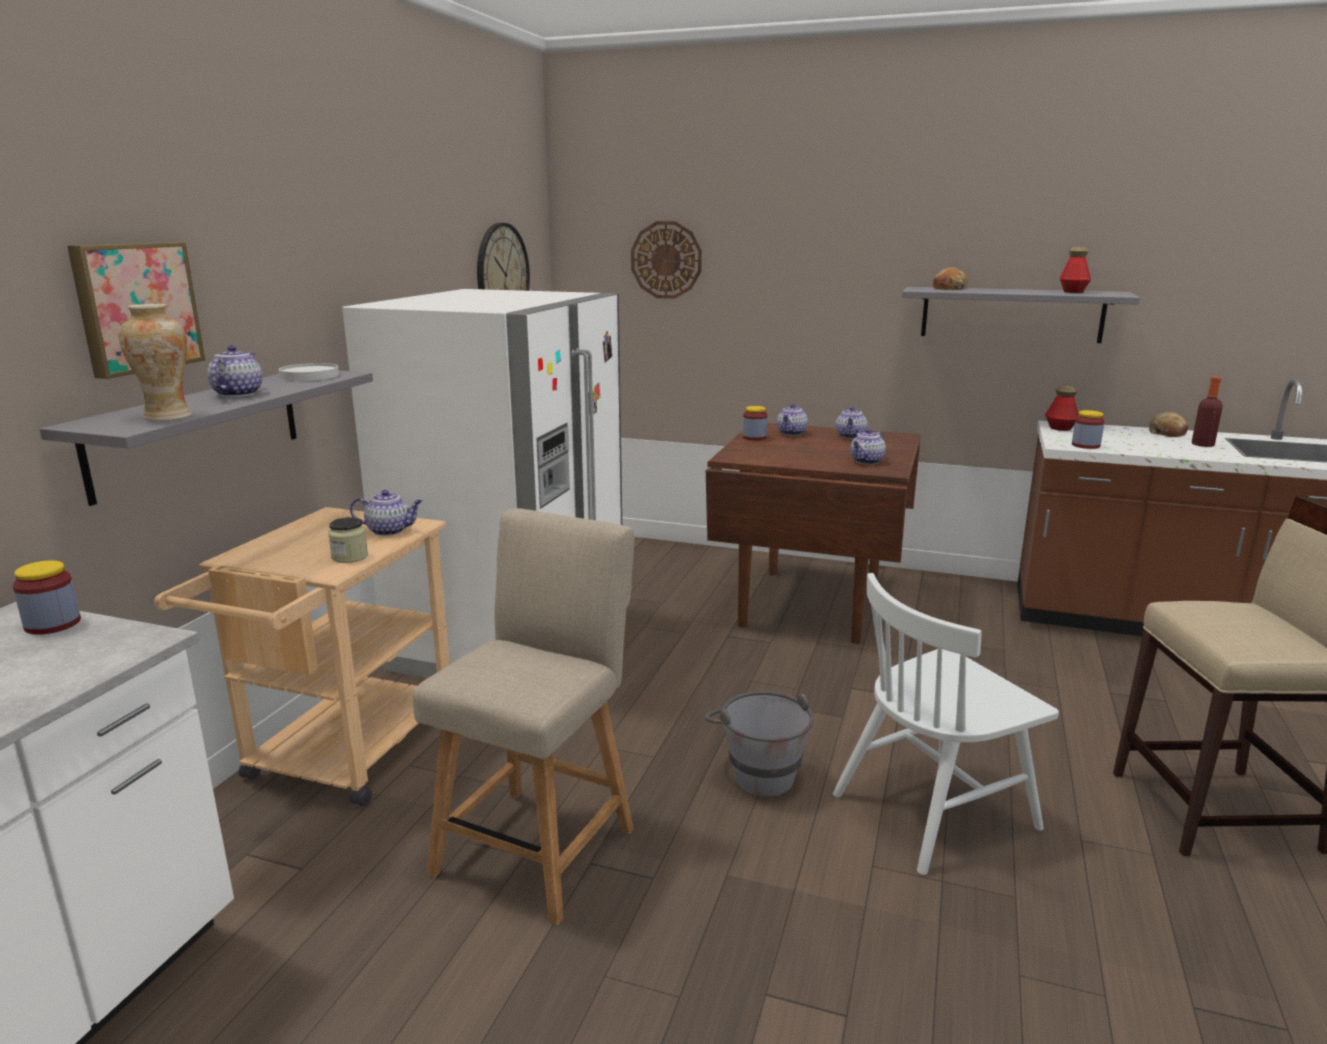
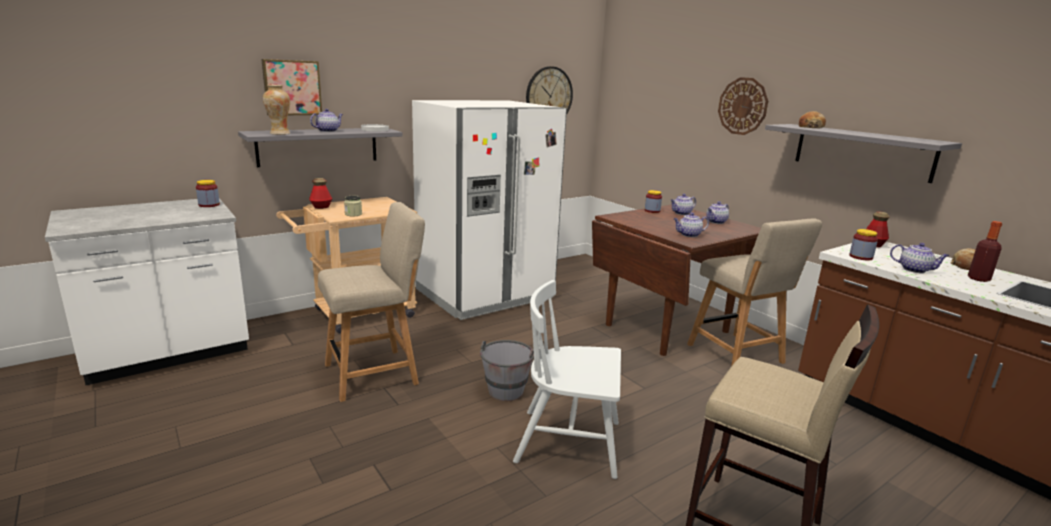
camera: 35 degrees right, 0 degrees up
(390, 531) = (388, 209): teapot -> teapot (915, 270)
(666, 260) = (653, 95): wall clock -> wall clock (742, 106)
(926, 612) = (738, 356): none -> beige chair
(1073, 292) = (902, 137): bottle -> bottle (321, 207)

